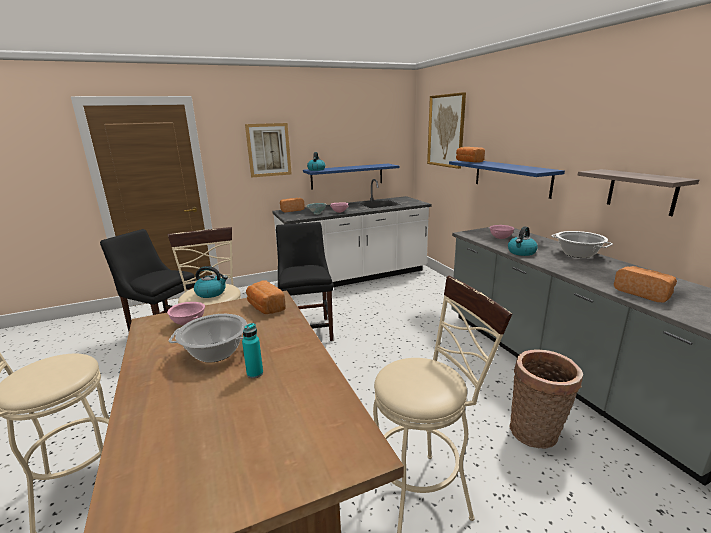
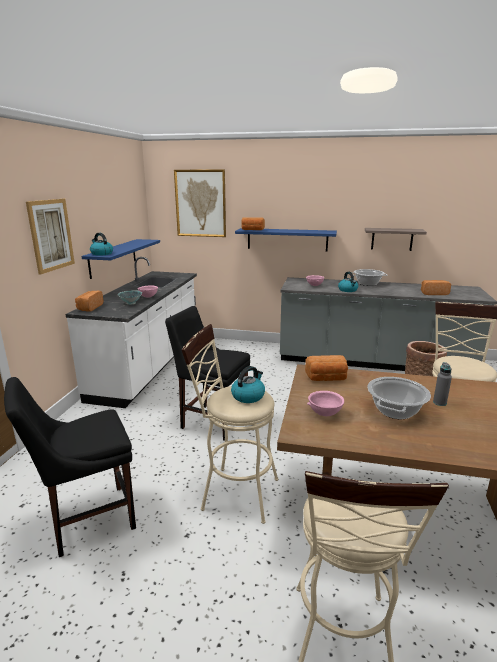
camera: 55 degrees left, 0 degrees up
(255, 373) = (439, 403): turquoise bottle -> grey bottle

